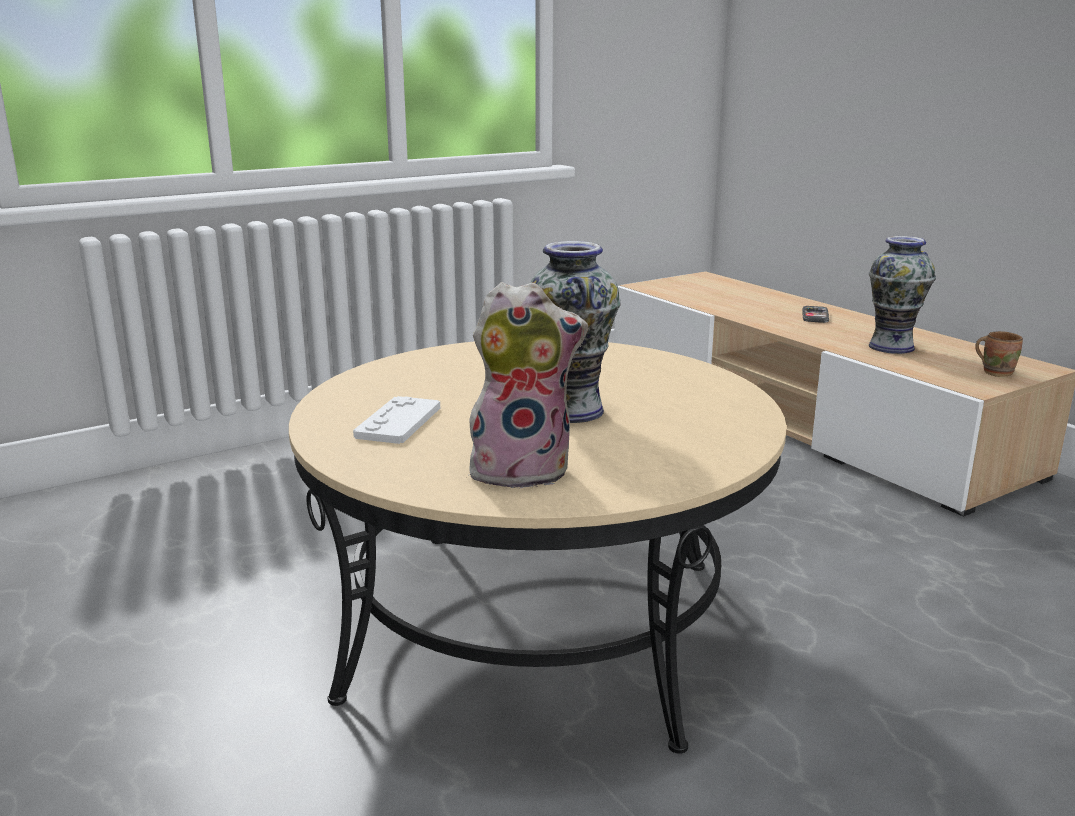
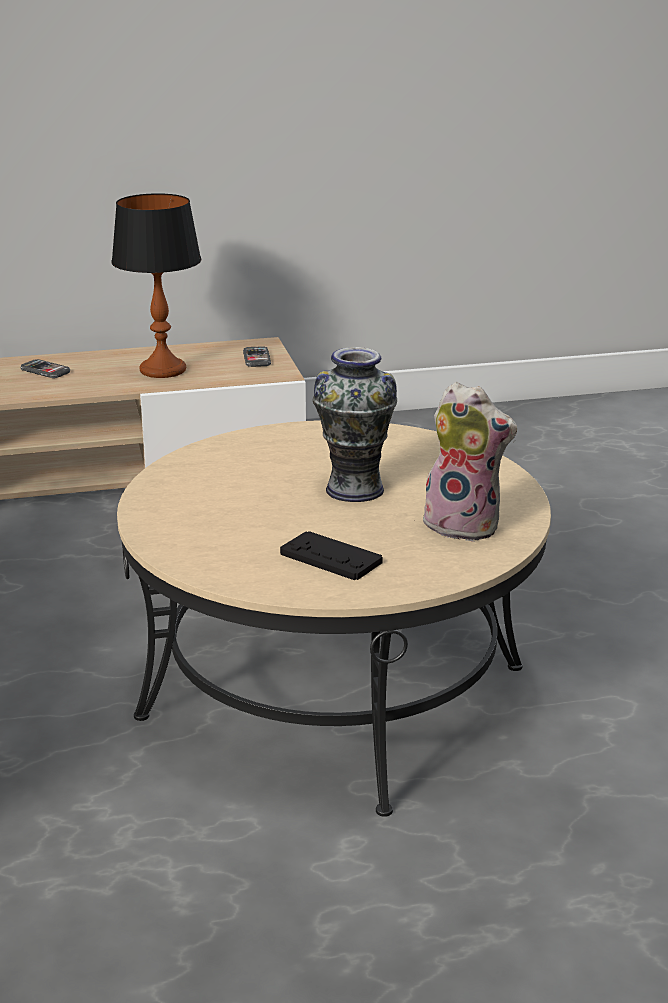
camera: 70 degrees left, 5 degrees up
(398, 422) = (330, 558): white game controller -> black game controller
(522, 470) = (465, 525): plush toy -> plush toy turned 105 degrees clockwise
(891, 347) = (162, 370): vase -> table lamp
(996, 372) = (257, 358): brown mug -> phone

